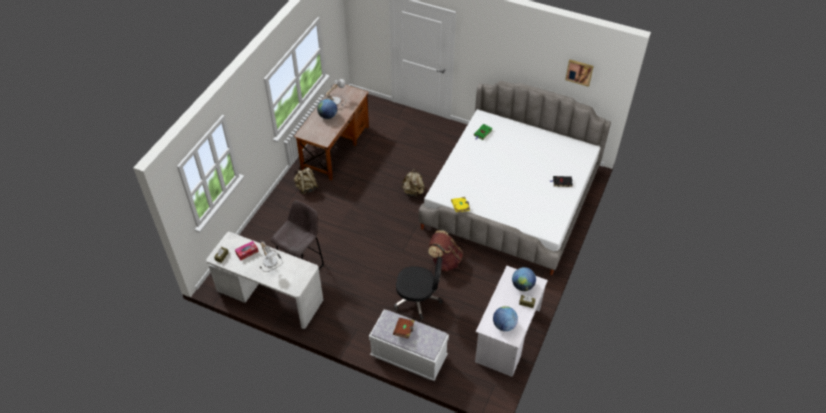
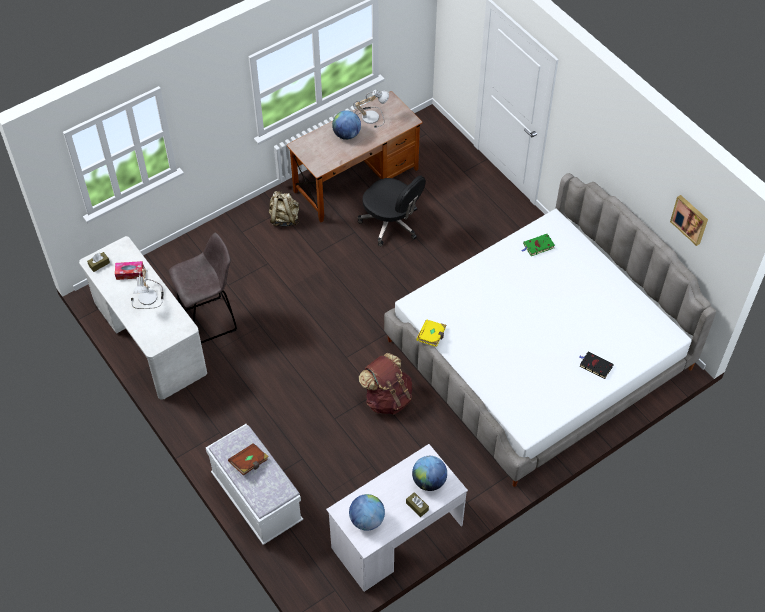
camera: 30 degrees right, 5 degrees up
(413, 192) = (413, 286): beige backpack -> none
(418, 299) = (319, 431): black office chair -> black office chair (391, 223)

